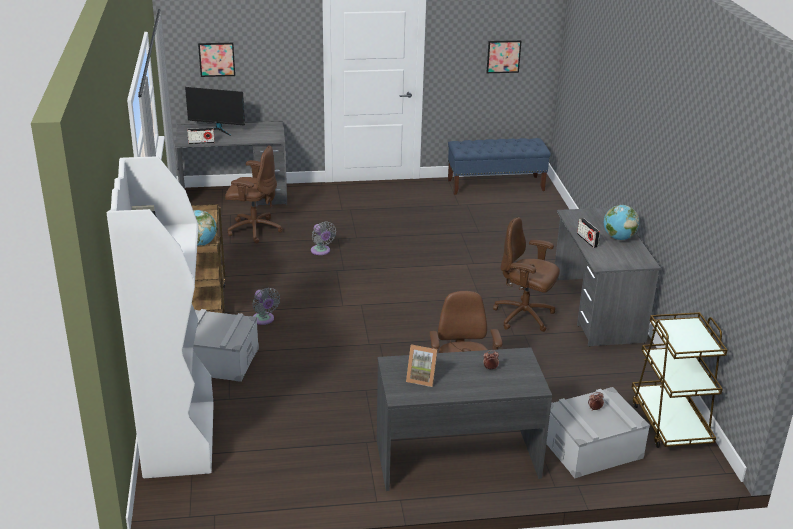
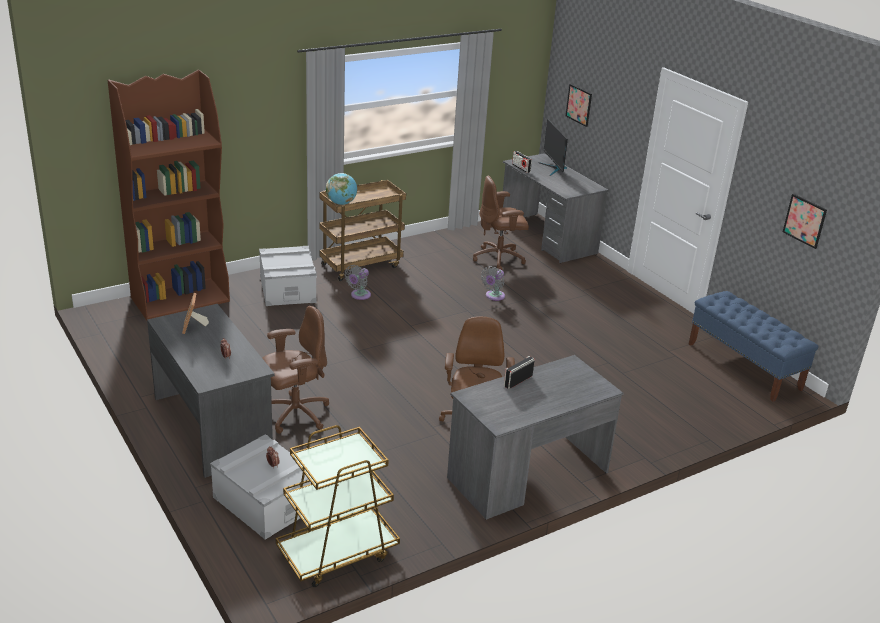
camera: 65 degrees right, 0 degrees up
(179, 439) = (181, 299): white bookcase -> brown bookcase
(254, 230) = (499, 259): brown office chair -> brown office chair turned 90 degrees clockwise
(618, 238) = (543, 400): globe -> none

